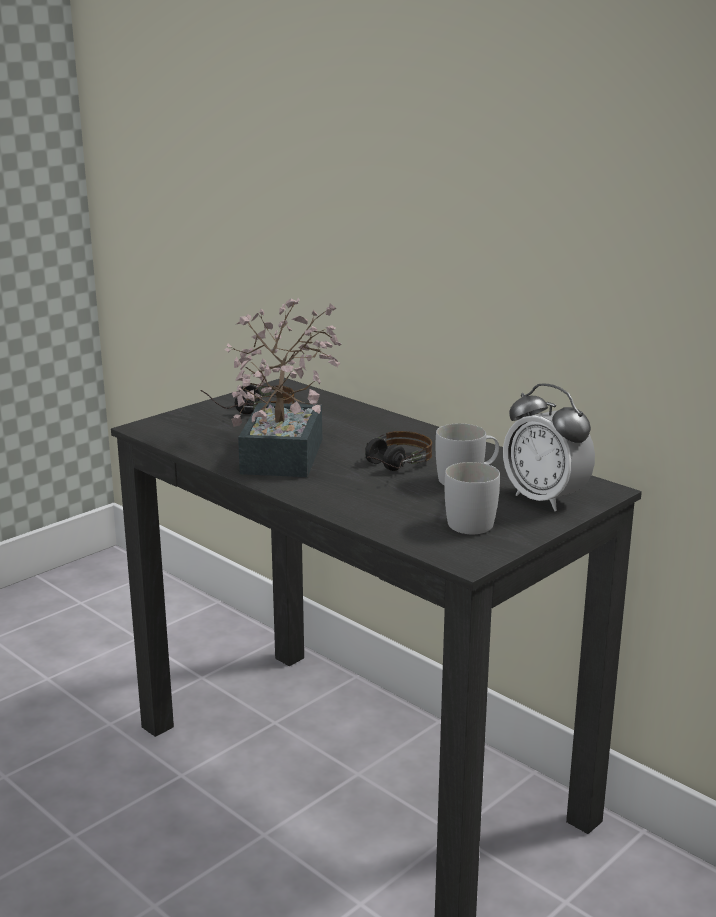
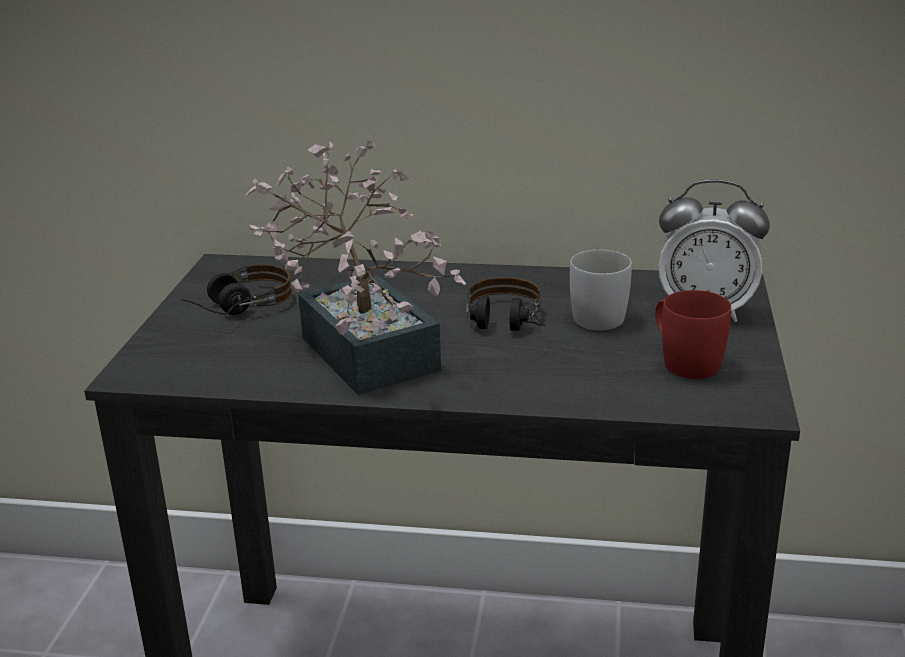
camera: 35 degrees left, 5 degrees up
(470, 520) = (683, 361): white mug -> red mug

